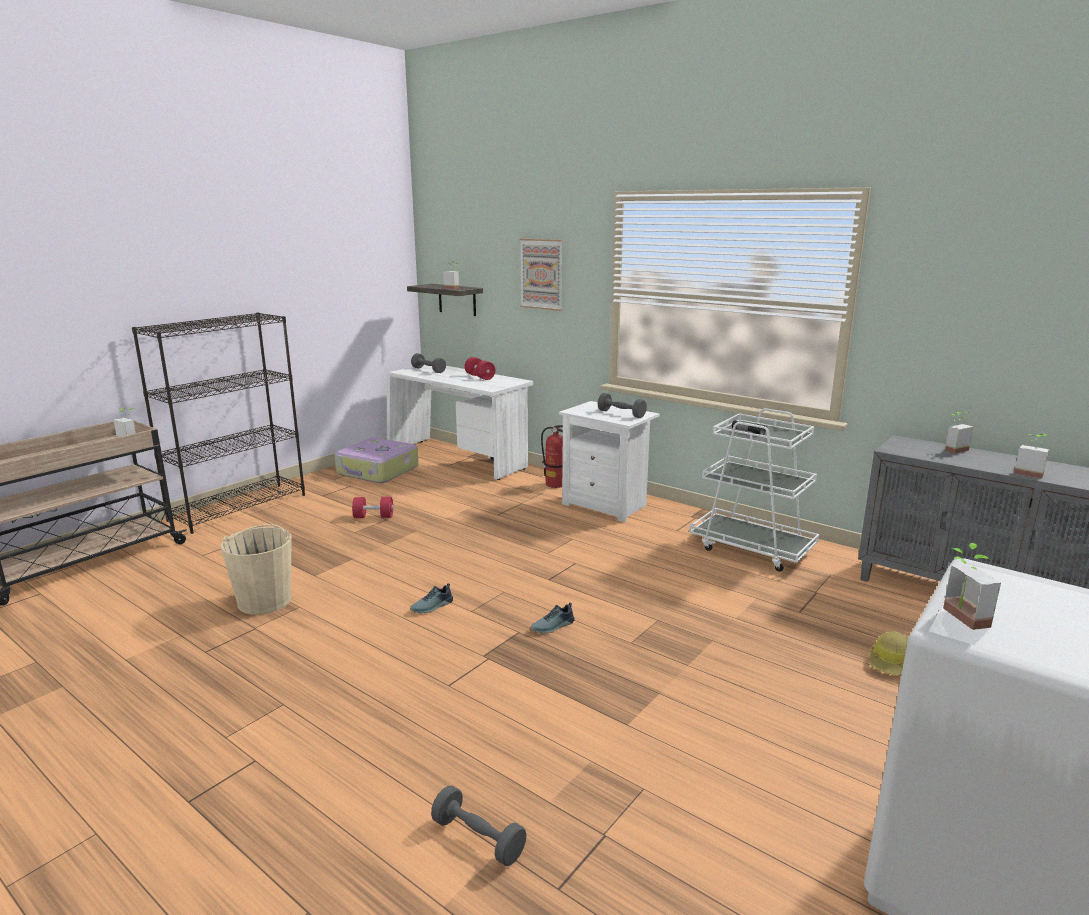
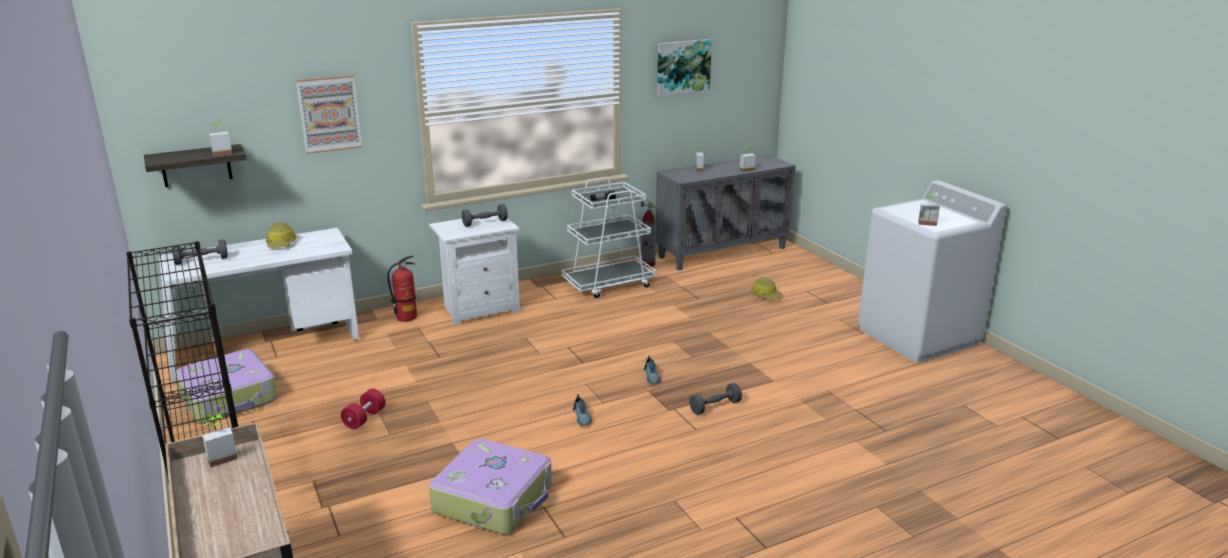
camera: 65 degrees left, 5 degrees up
(265, 601) = (494, 498): beige bucket -> suitcase
(478, 838) = (844, 445): grey dumbbell -> grey dumbbell (715, 407)
(480, 377) = (281, 244): red dumbbell -> hard hat
(843, 557) = (648, 264): none -> fire extinguisher
(972, 286) = (683, 67): none -> picture

